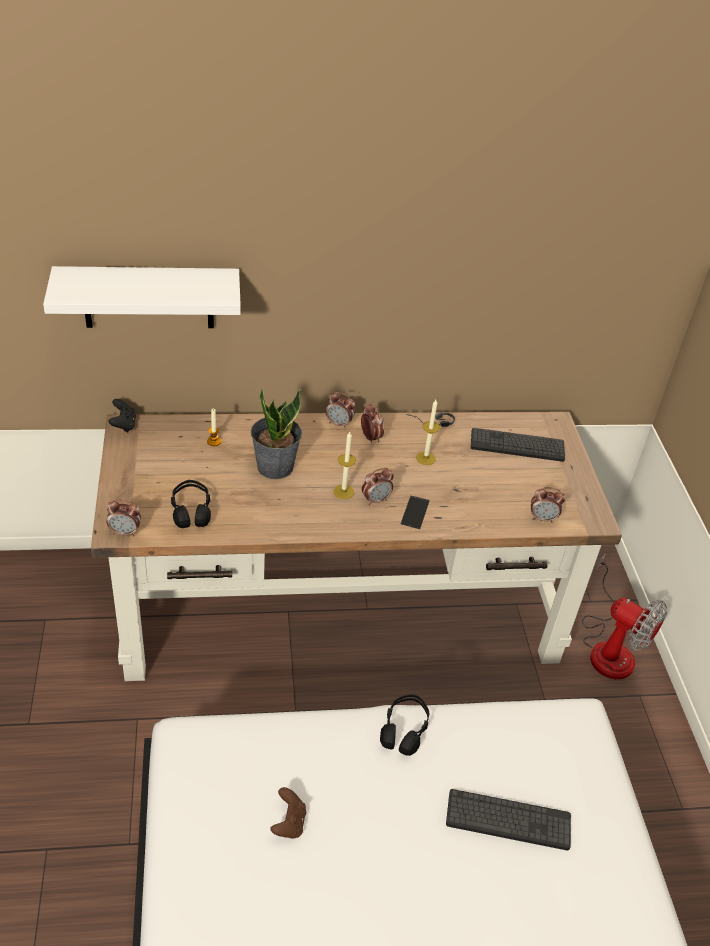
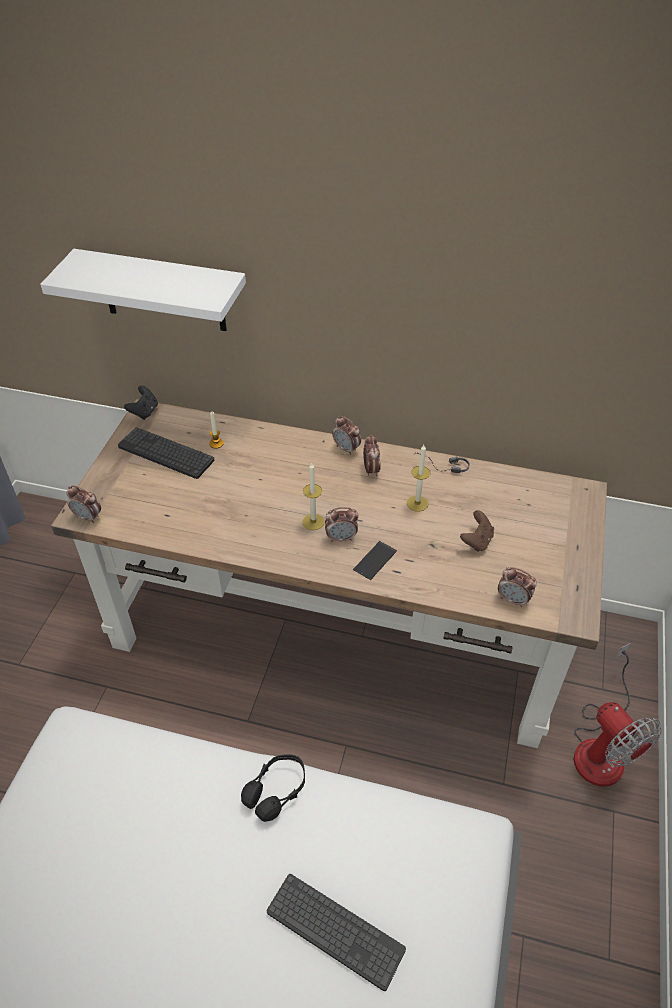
camera: 25 degrees right, 5 degrees up
(191, 511) = (157, 509): black headphones -> none
(275, 466) = (260, 481): potted plant -> none
(289, 823) = (115, 853): brown game controller -> brown game controller (477, 541)
(517, 445) = (526, 510): keyboard -> keyboard (166, 453)

